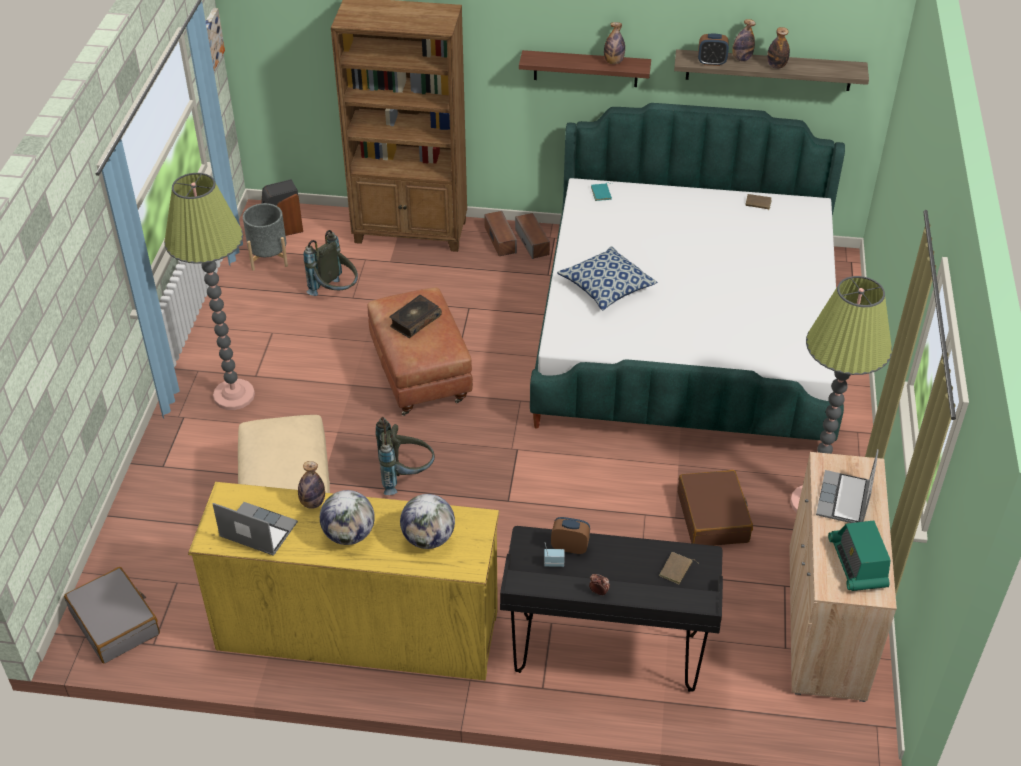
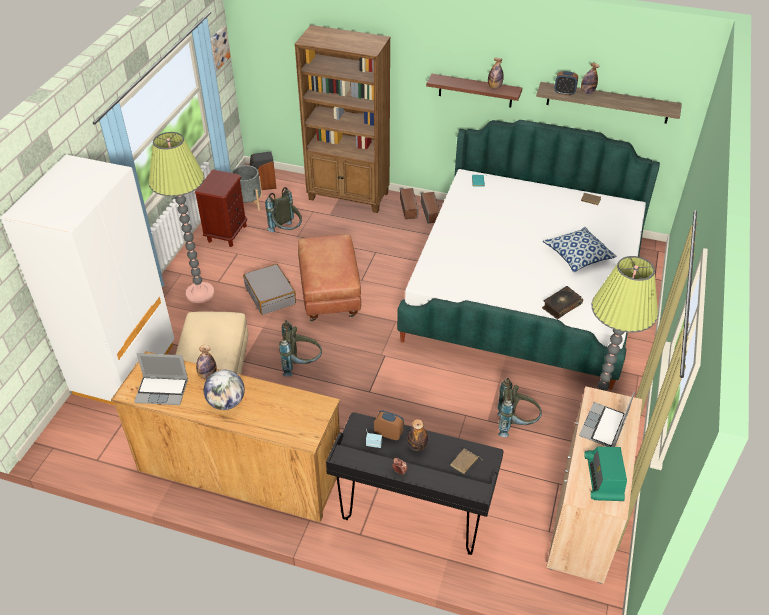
camera: 10 degrees right, 0 degrees up
(115, 623) = (76, 441): grey suitcase -> grey suitcase (270, 295)
(156, 516) = (125, 369): none -> white wardrobe
(249, 305) = (227, 233): none -> brown nightstand
(257, 531) = (163, 390): laptop -> laptop turned 150 degrees clockwise
(358, 629) = (239, 470): yellow dresser -> brown dresser
(414, 321) = (326, 256): book -> book (561, 306)
(428, 538) = (282, 413): globe -> none
(606, 287) = (465, 247): pillow -> pillow (577, 256)
(713, 517) = (516, 424): brown suitcase -> grey backpack
(776, 66) = (612, 99): bottle -> bottle (417, 446)

